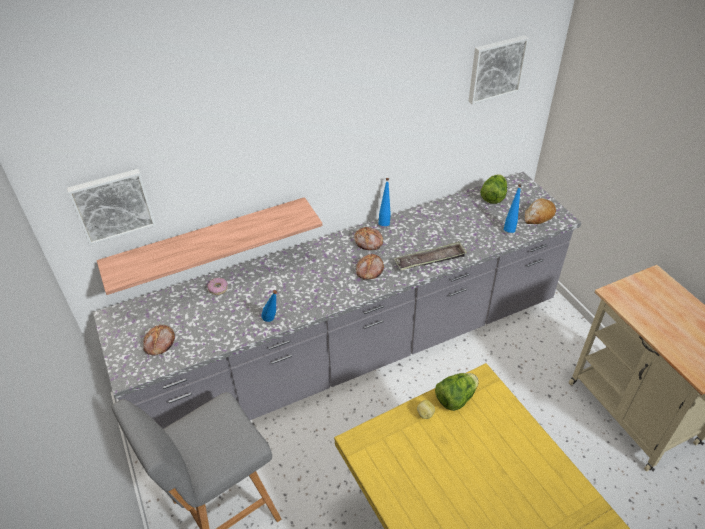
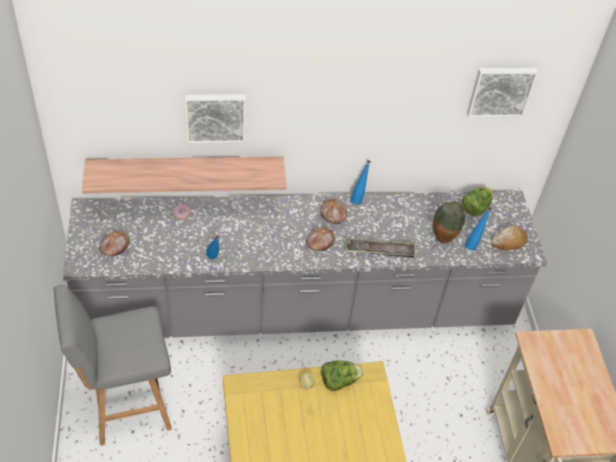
camera: 15 degrees right, 5 degrees up
(112, 205) = (108, 120): picture -> picture (215, 117)
(480, 231) = (443, 239): none -> vase

